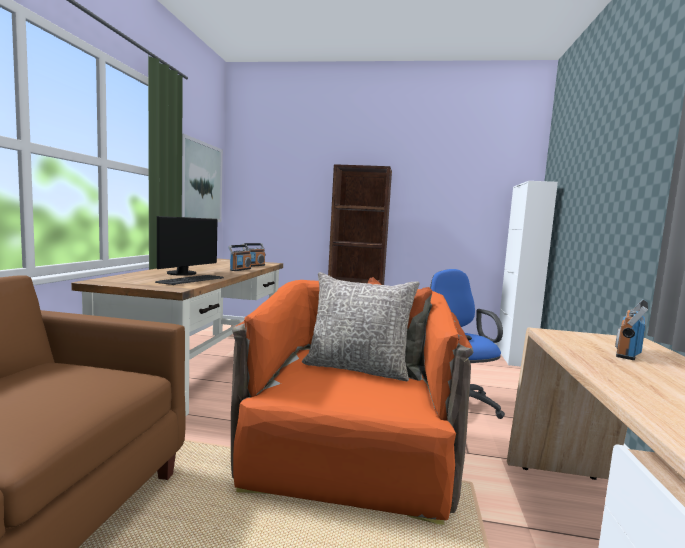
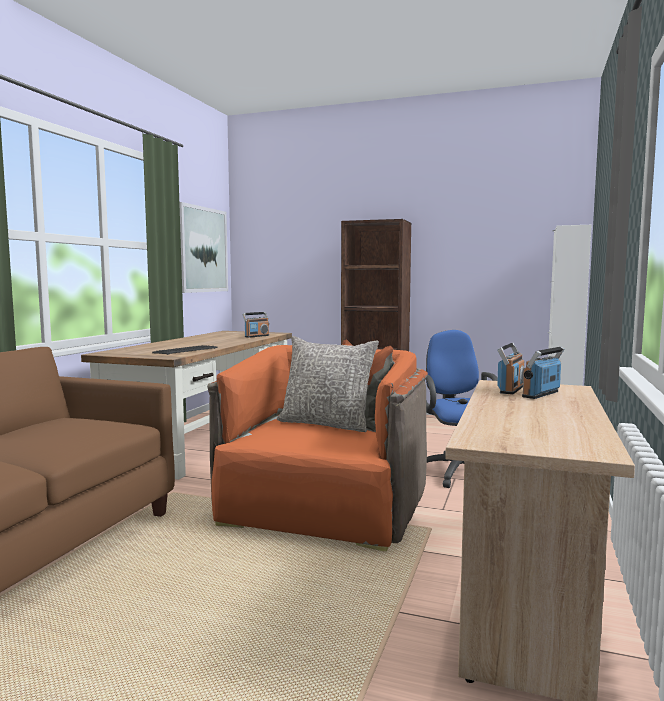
camera: 10 degrees right, 0 degrees up
(184, 273) = (182, 345): monitor -> none
(240, 269) = (240, 340): radio -> radio (511, 389)

